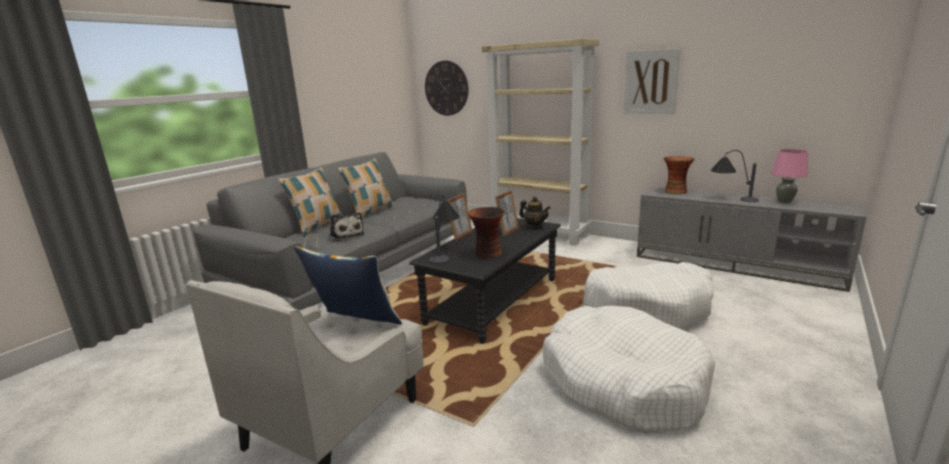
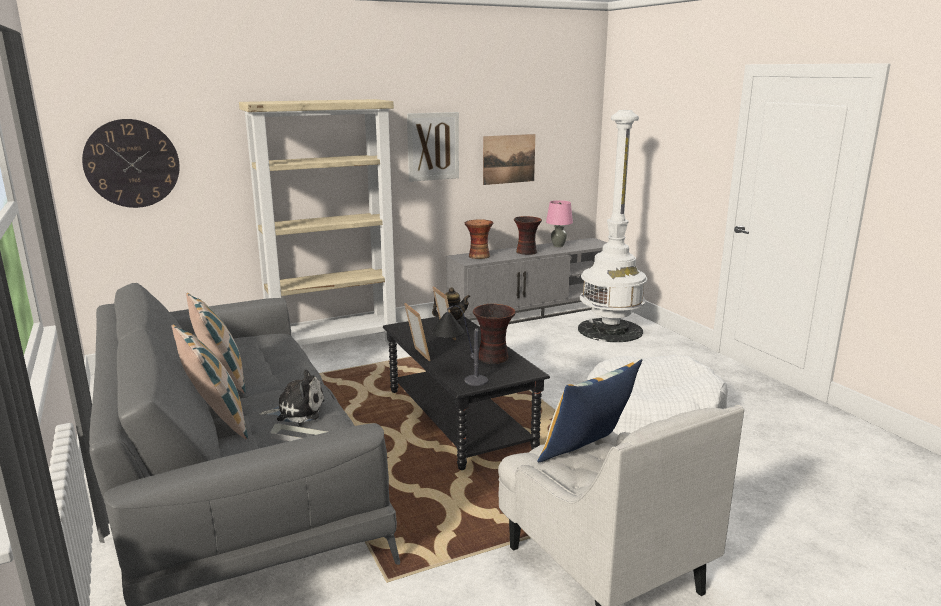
camera: 60 degrees left, 0 degrees up
(648, 308) = (559, 365): white dog bed -> none
(730, 199) = (527, 252): table lamp -> vase
(740, 98) = (509, 159): none -> picture
(780, 308) = (610, 330): none -> white floor lamp

